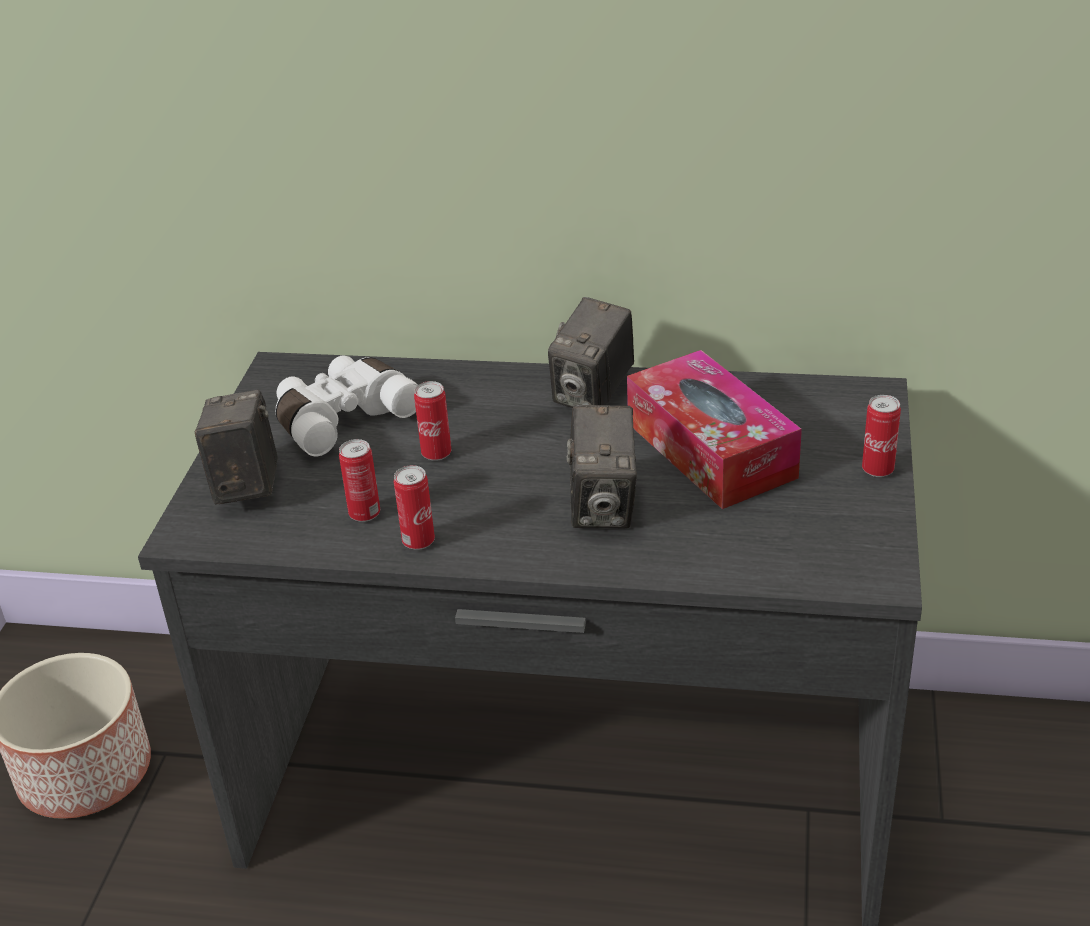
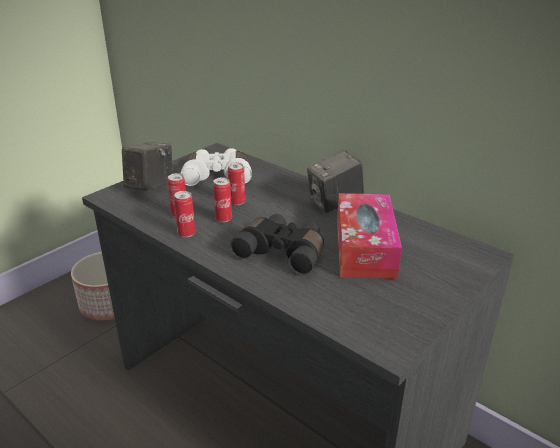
camera: 30 degrees right, 5 degrees down
(603, 507) = (283, 252): camera -> black binoculars
(877, 470) = (448, 292): can -> can (223, 219)

